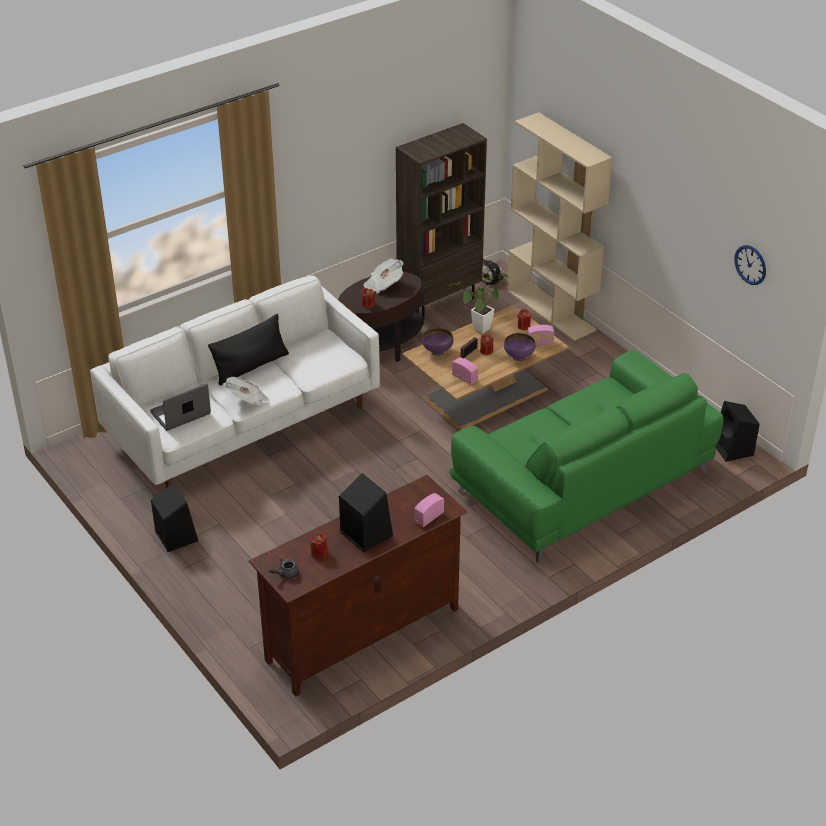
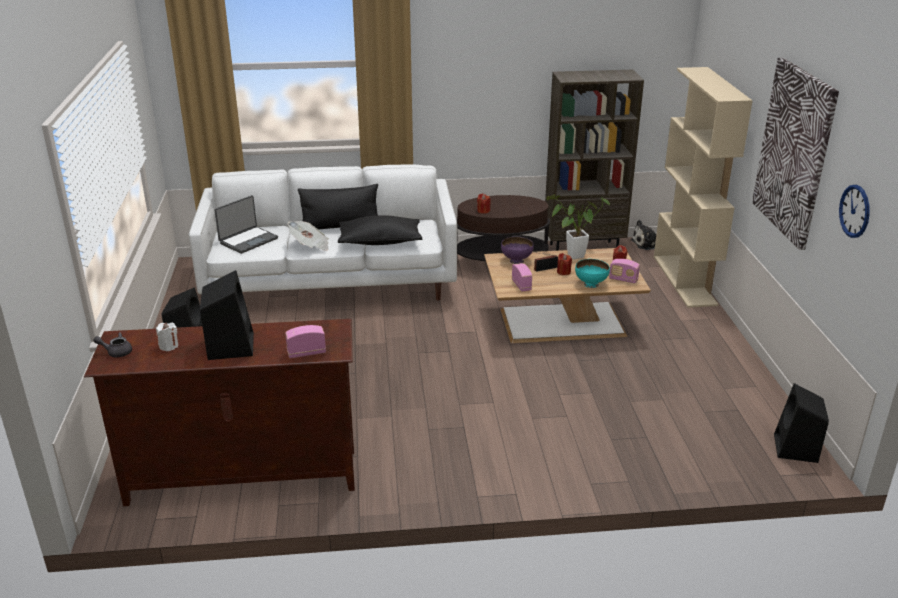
camera: 30 degrees right, 10 degrees down
(181, 414) = (248, 240): laptop -> laptop turned 135 degrees clockwise
(306, 373) = (380, 242): none -> black pillow
(319, 553) = (169, 346): red candle -> white candle
(383, 284) = (511, 202): newspaper -> none
(518, 357) = (590, 284): purple bowl -> turquoise bowl
(582, 482) = (593, 422): green sofa -> none
(673, 209) = (794, 152): none -> picture

